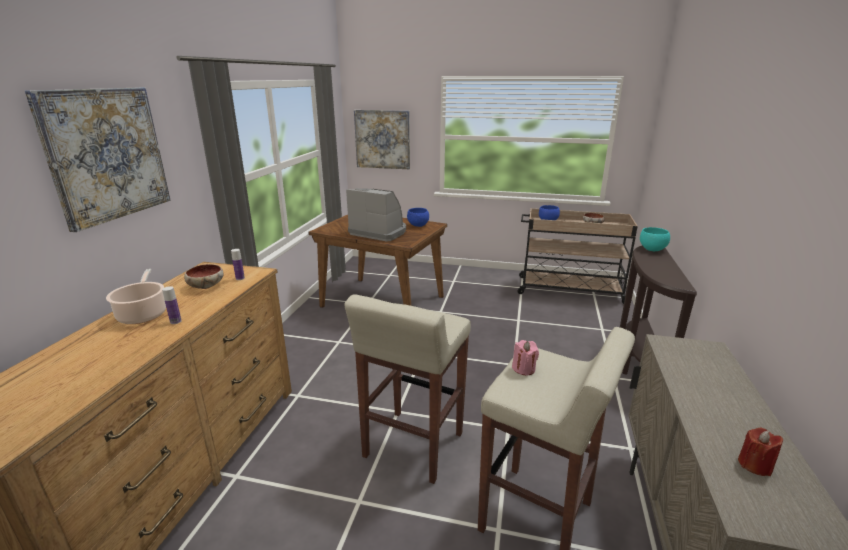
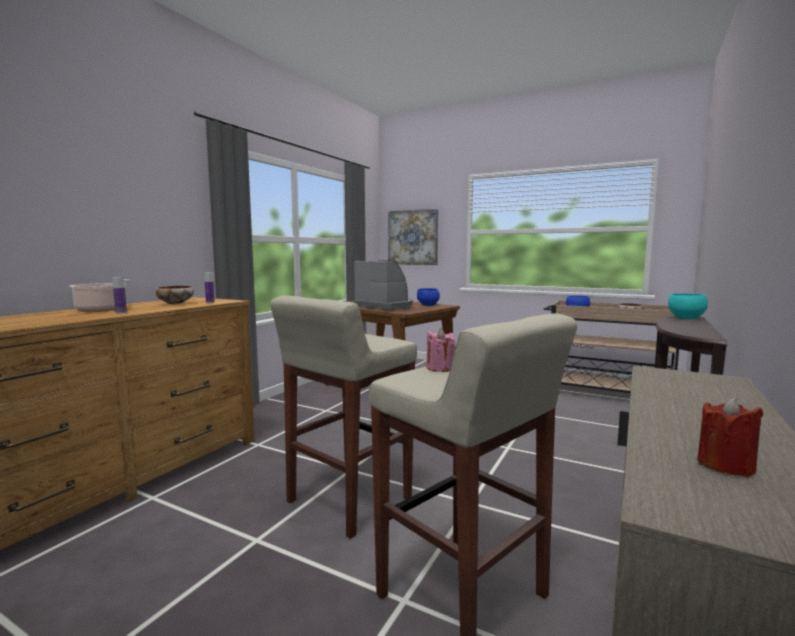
camera: 15 degrees right, 15 degrees down
(106, 154) = (111, 174): picture -> none

